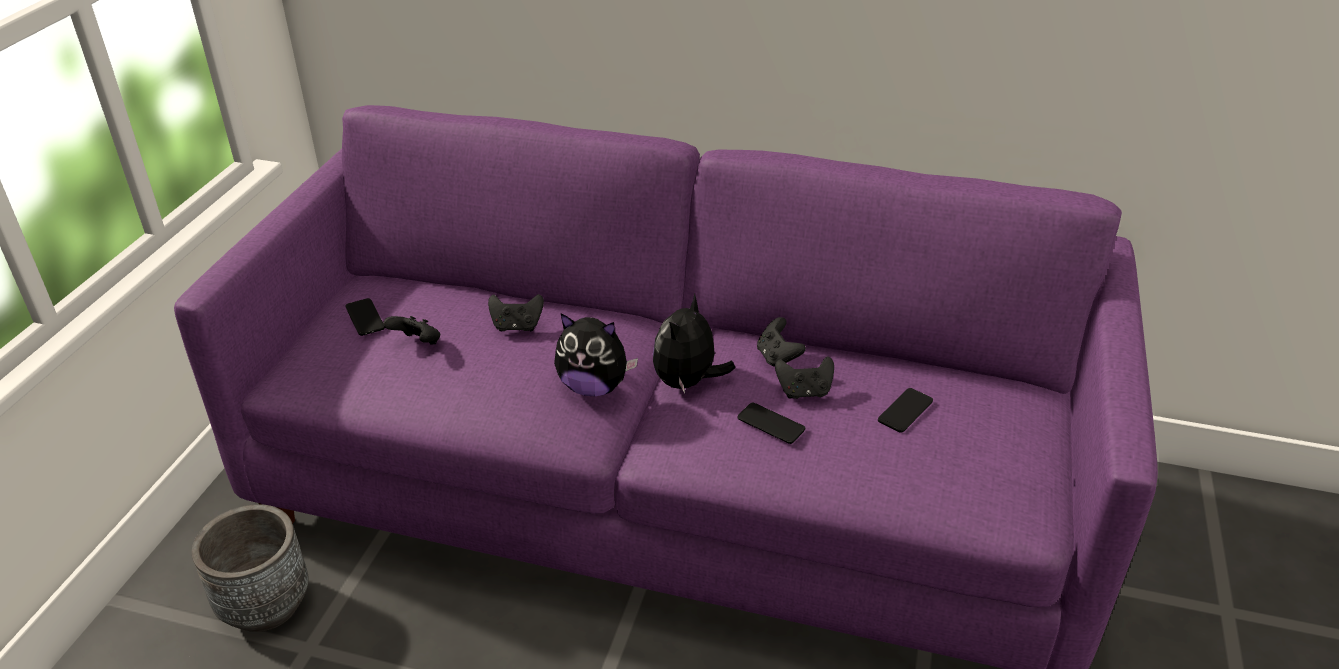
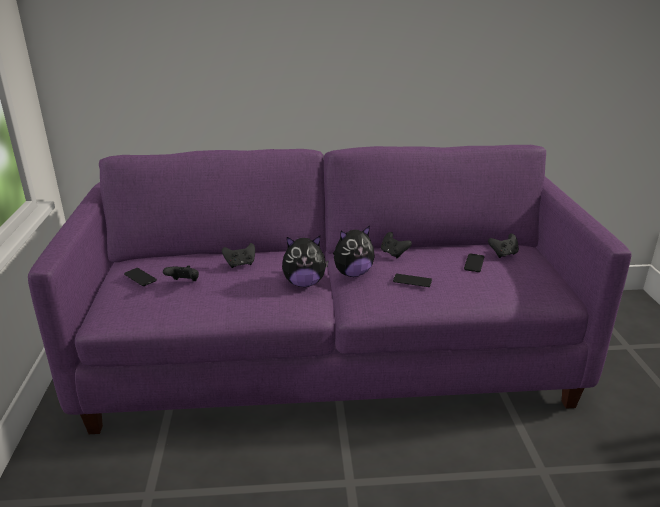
camera: 20 degrees left, 10 degrees down
(266, 605) = (106, 478): grey planter -> none
(687, 382) = (352, 273): plush toy -> plush toy turned 120 degrees counterclockwise
(804, 392) = (418, 265): black game controller -> black game controller (503, 254)

